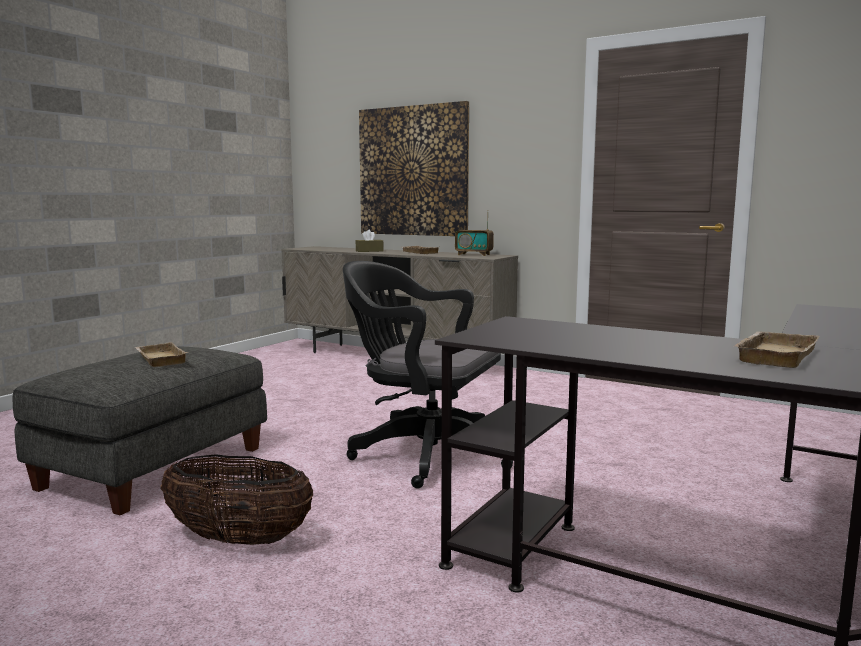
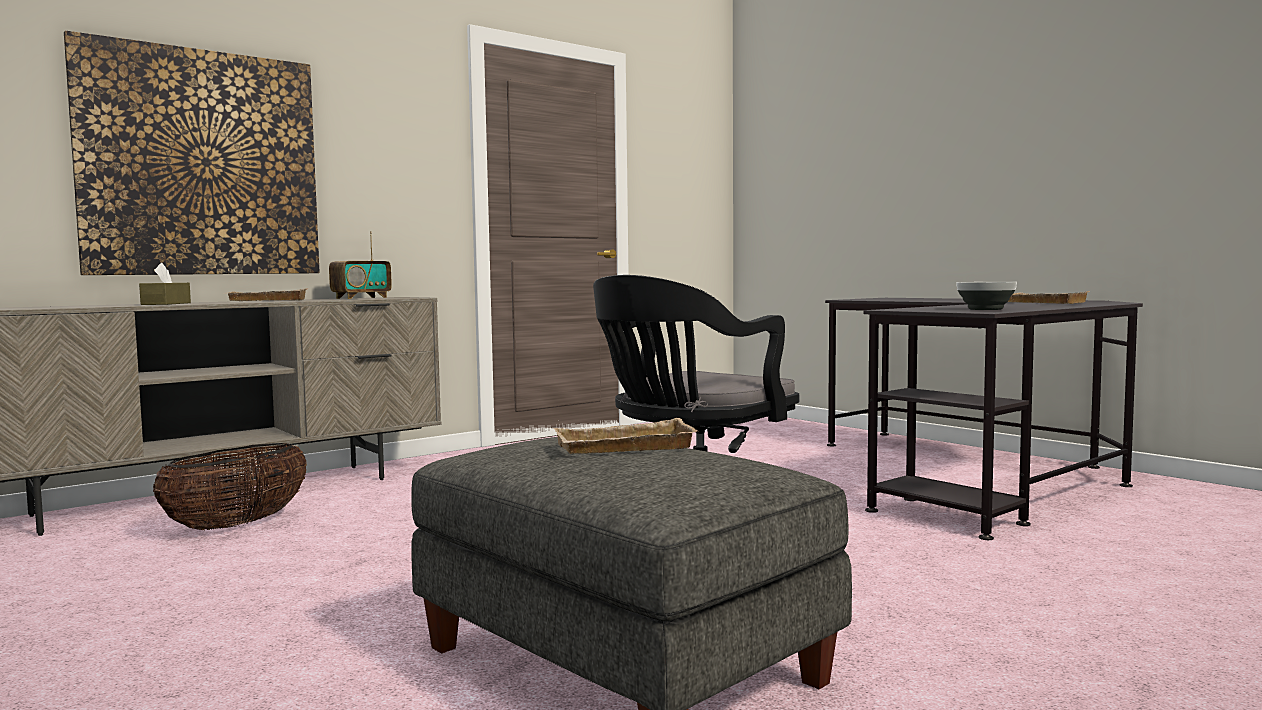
camera: 70 degrees left, 5 degrees down
(239, 539) = (925, 610): basket -> basket (237, 525)
(532, 338) = (985, 309): none -> bowl

